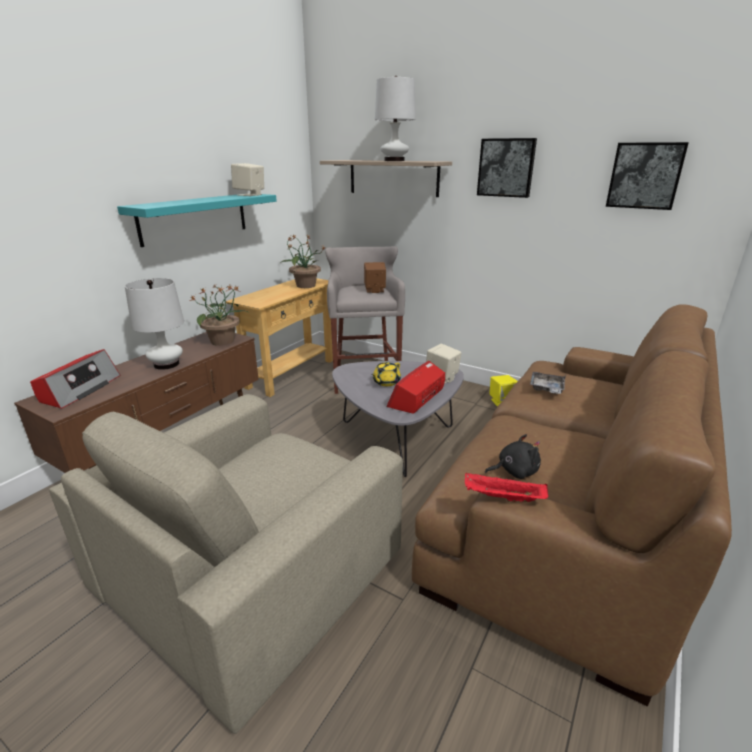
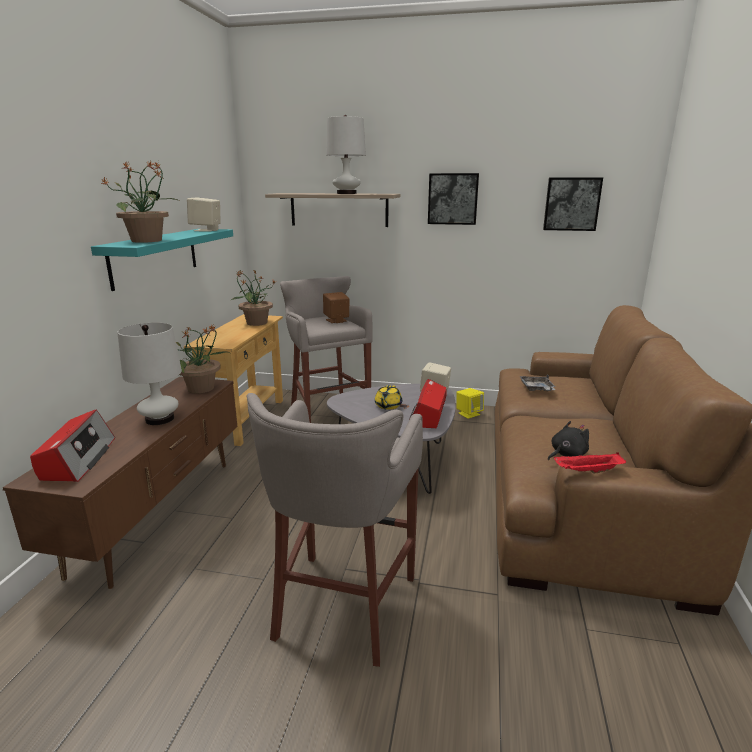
camera: 20 degrees left, 5 degrees down
(172, 203) = (148, 240): none -> potted plant
(252, 569) = (342, 608): beige armchair -> grey stool

